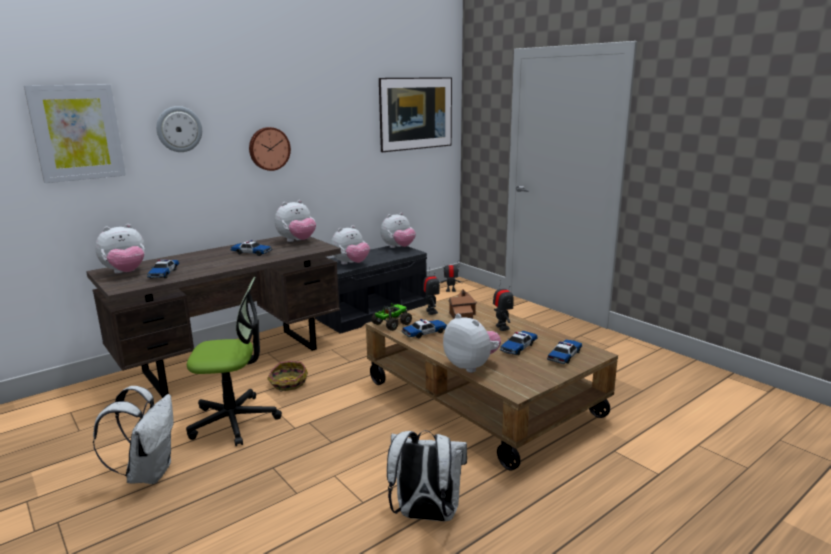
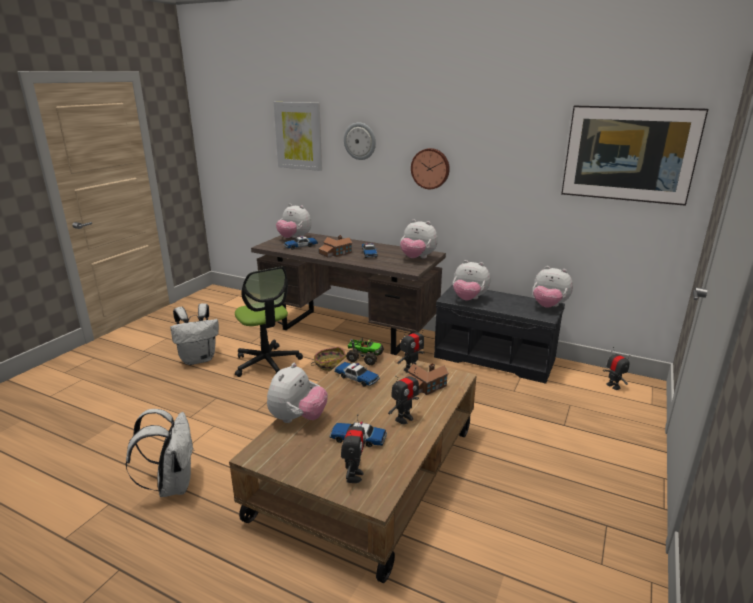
camera: 65 degrees right, 5 degrees up
(221, 263) = (335, 253): none -> toy house
(564, 356) = (354, 476): toy car -> toy robot

